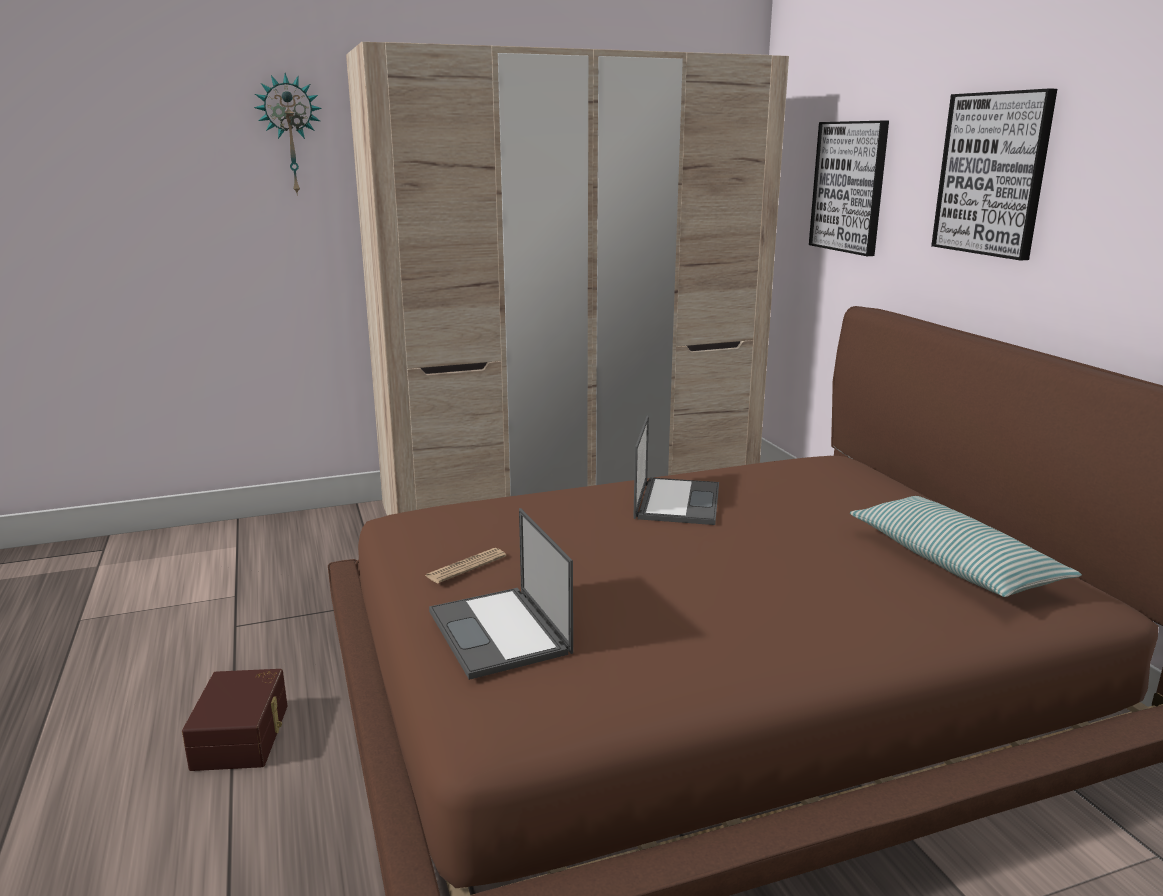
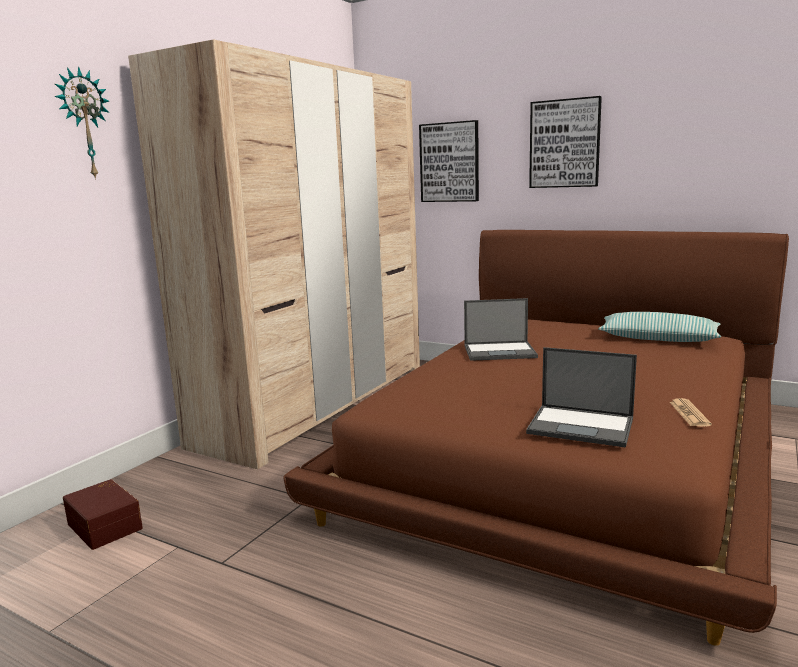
camera: 40 degrees left, 5 degrees down
(243, 736) = (375, 612): brown storage box -> brown storage box (106, 525)
(466, 566) = (483, 410): newspaper -> newspaper (689, 413)
(677, 501) = (500, 351): laptop -> laptop turned 120 degrees clockwise

